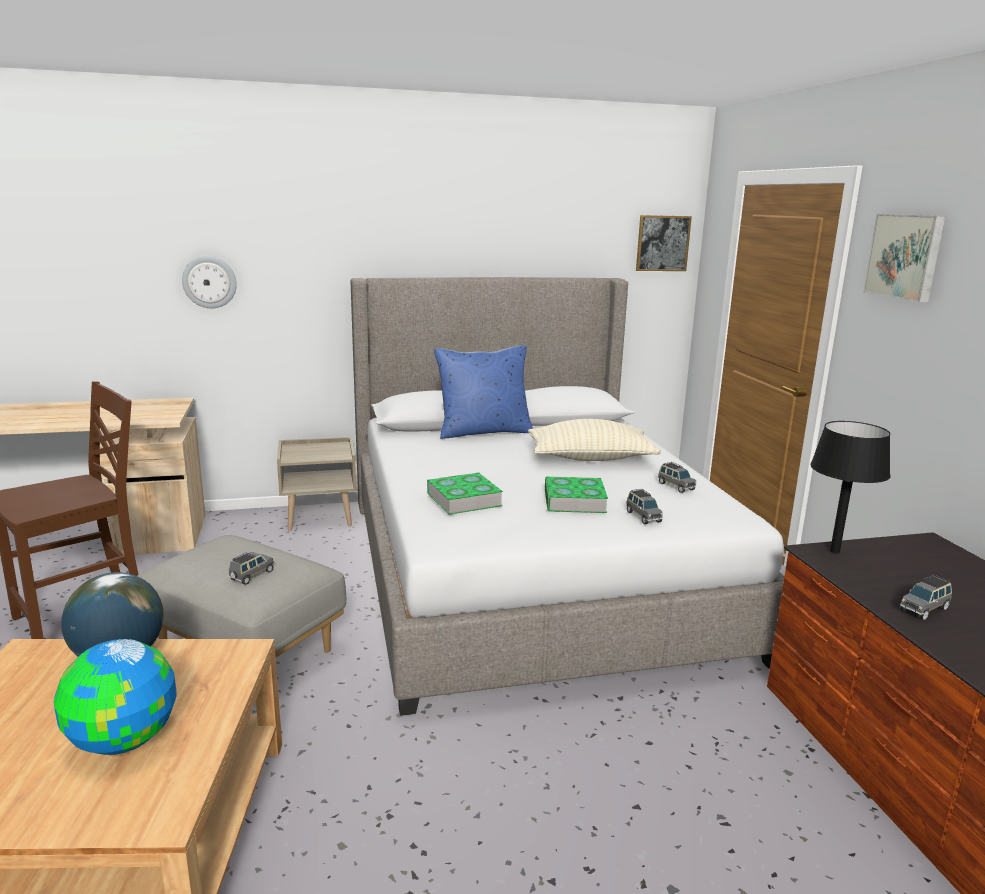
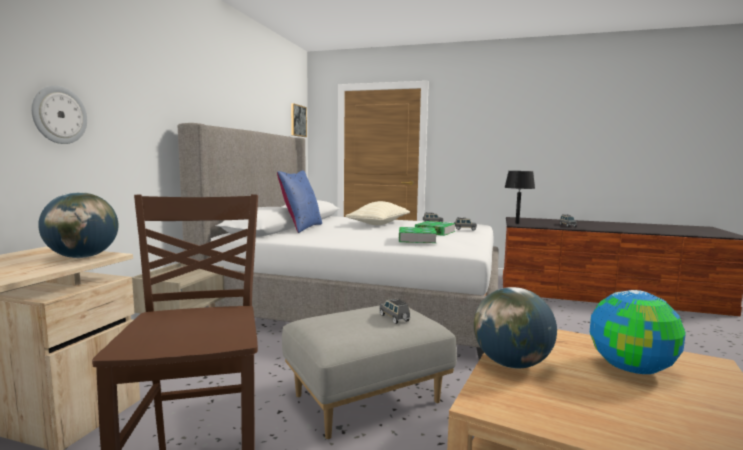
camera: 60 degrees left, 10 degrees down
(156, 416) = (82, 257): none -> globe
(905, 256) = (463, 115): picture -> none

